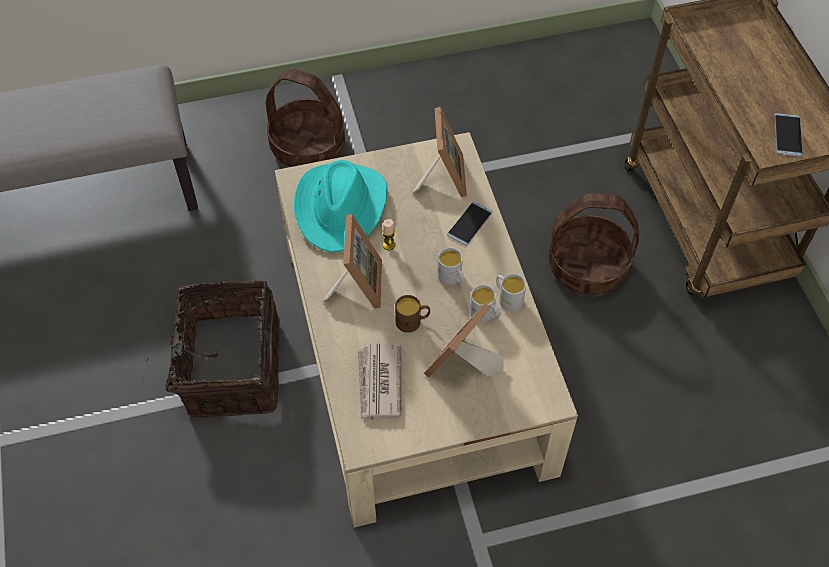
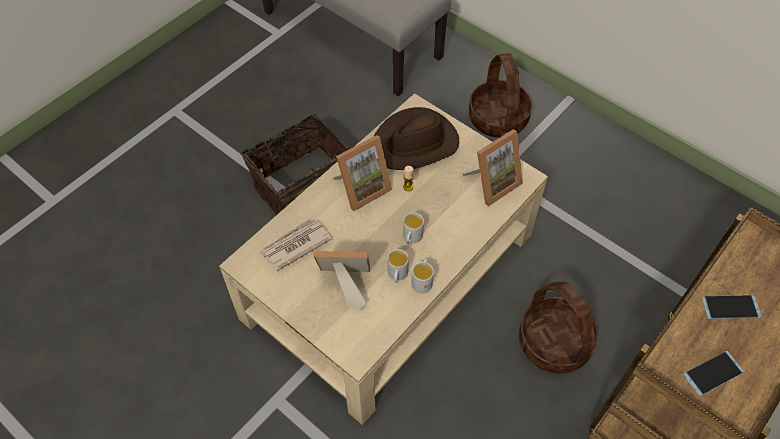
camera: 55 degrees right, 0 degrees up
(341, 208) = (415, 144): turquoise hat -> brown hat
(412, 322) = (357, 236): brown mug -> none
(469, 223) = (466, 222): phone -> phone (730, 307)

